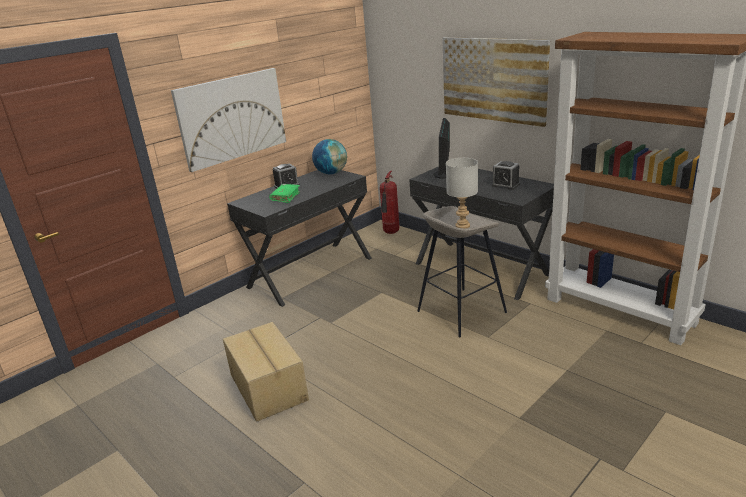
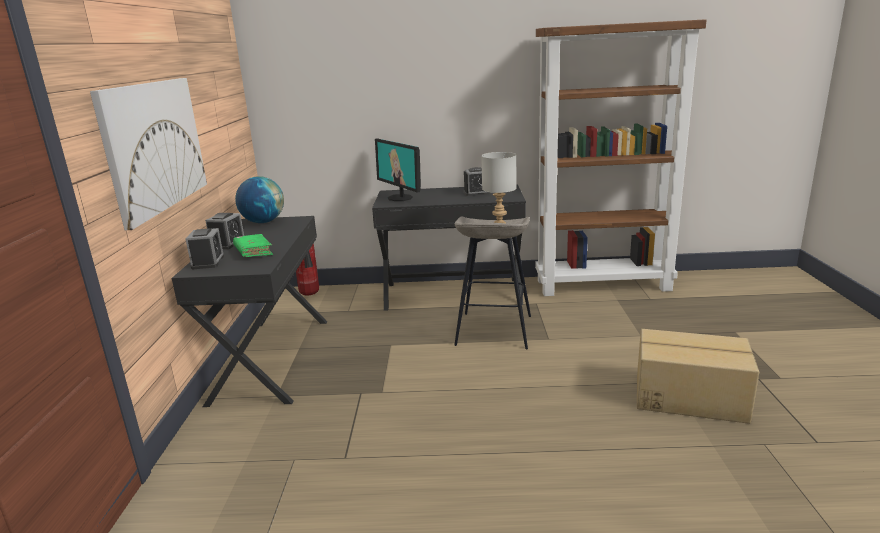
camera: 45 degrees left, 5 degrees down
(256, 197) = (208, 262): none -> alarm clock
(269, 387) = (419, 485): cardboard box -> cardboard box (689, 397)
(493, 80) = (433, 88): picture -> none

